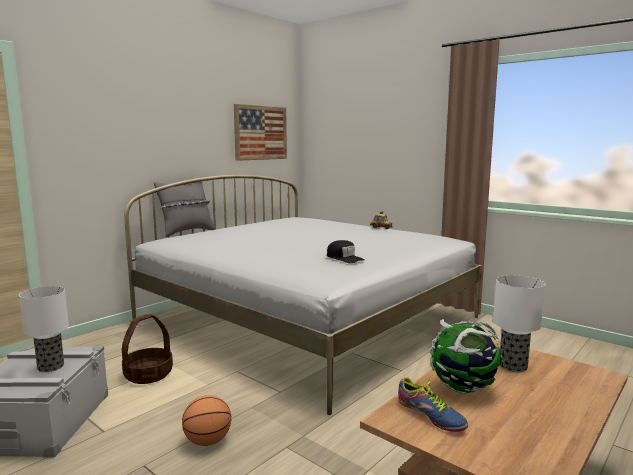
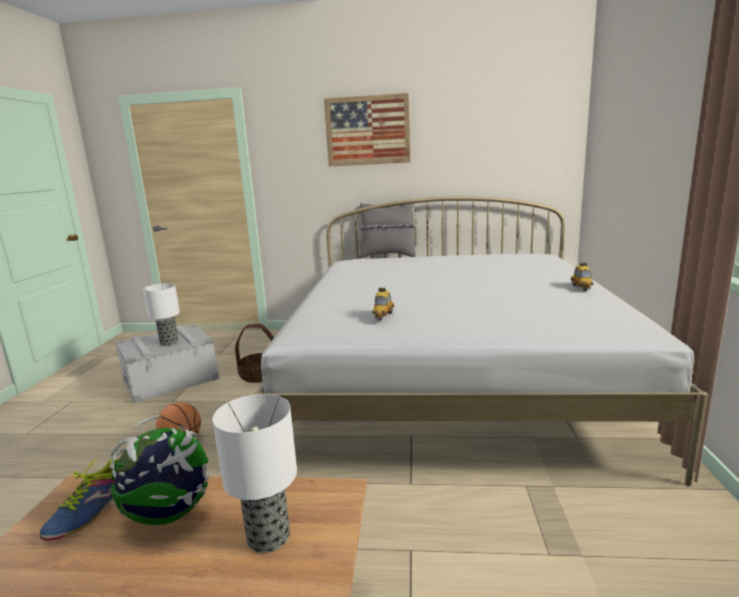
camera: 55 degrees right, 5 degrees up
(261, 132) = (509, 143): picture -> picture (368, 130)
(344, 258) = (383, 316): black cap -> toy car

